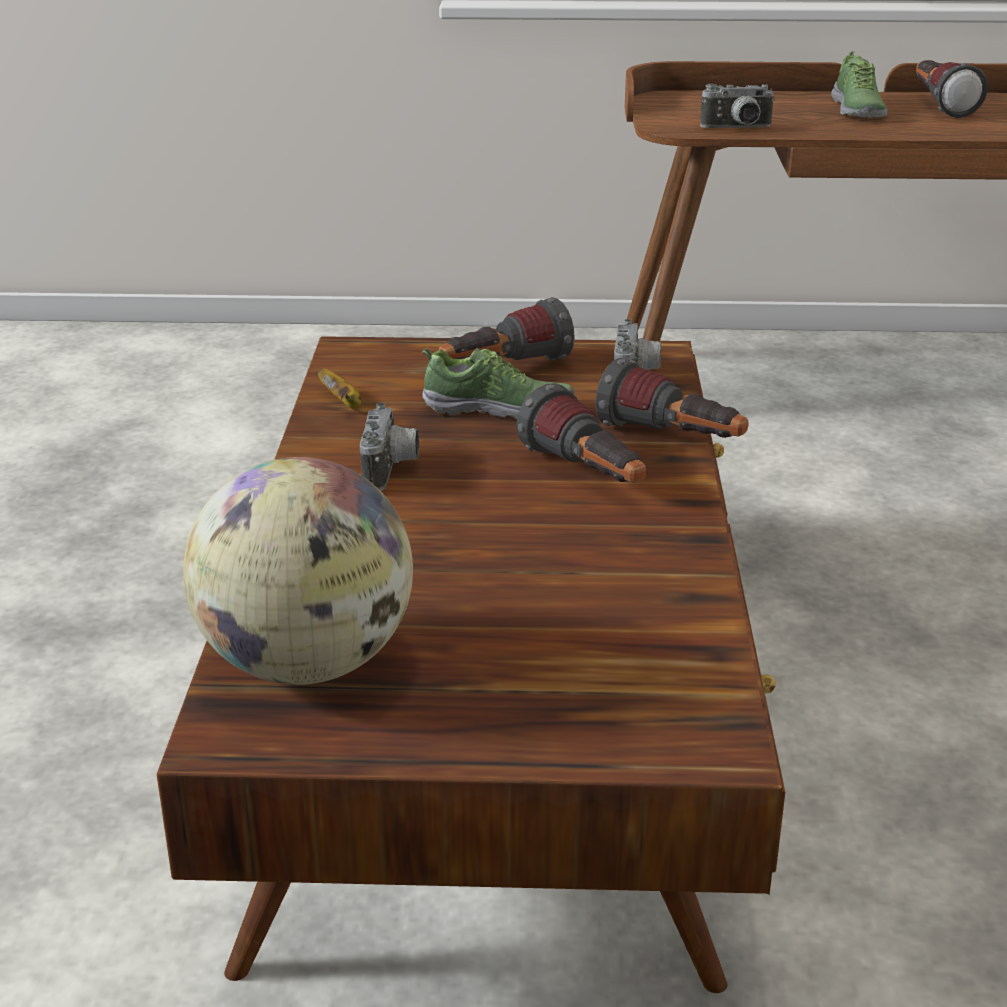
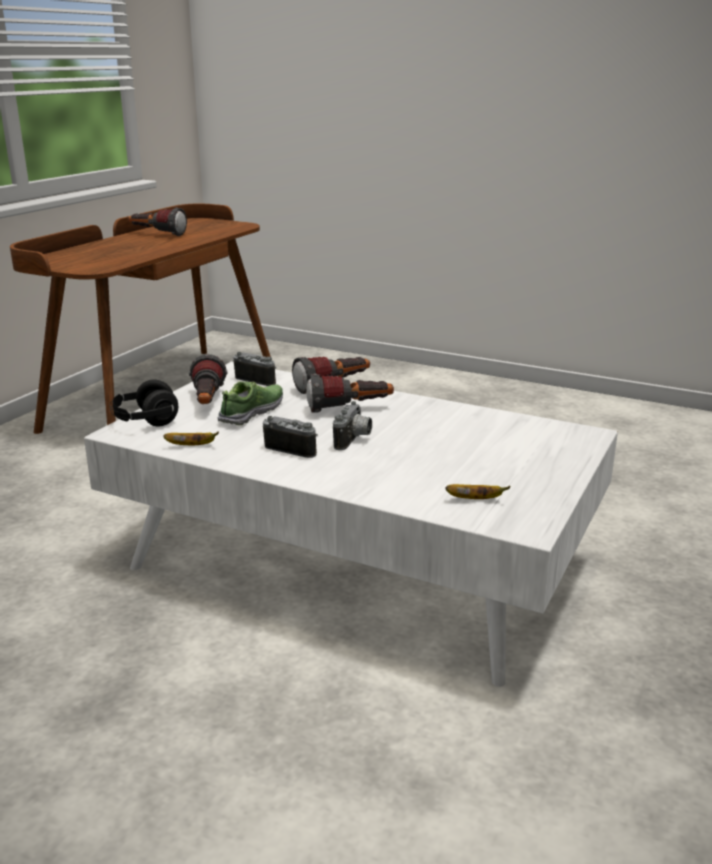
camera: 65 degrees left, 5 degrees down
(307, 664) = (475, 499): globe -> banana
(397, 353) = (145, 421): none -> black headphones
(496, 720) = (353, 560): brown coffee table -> white coffee table
(737, 129) = (120, 262): camera -> camera (354, 440)
(856, 110) = (135, 243): shoe -> none

